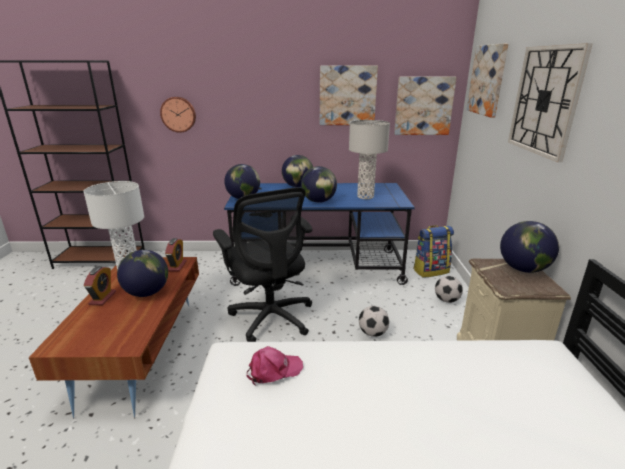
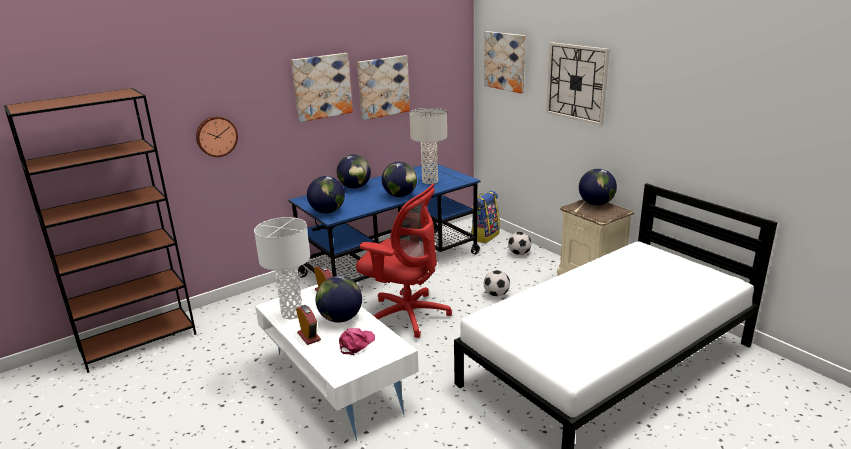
camera: 35 degrees left, 0 degrees up
(141, 352) = (336, 383): brown coffee table -> white coffee table
(268, 315) = (403, 315): black office chair -> red office chair
(273, 370) = (525, 313): pink cap -> pink cap (356, 344)
(423, 106) = (445, 86): picture -> picture (322, 86)

